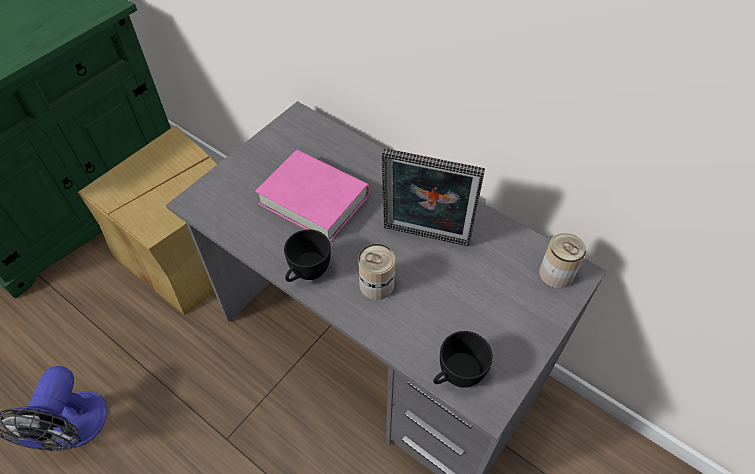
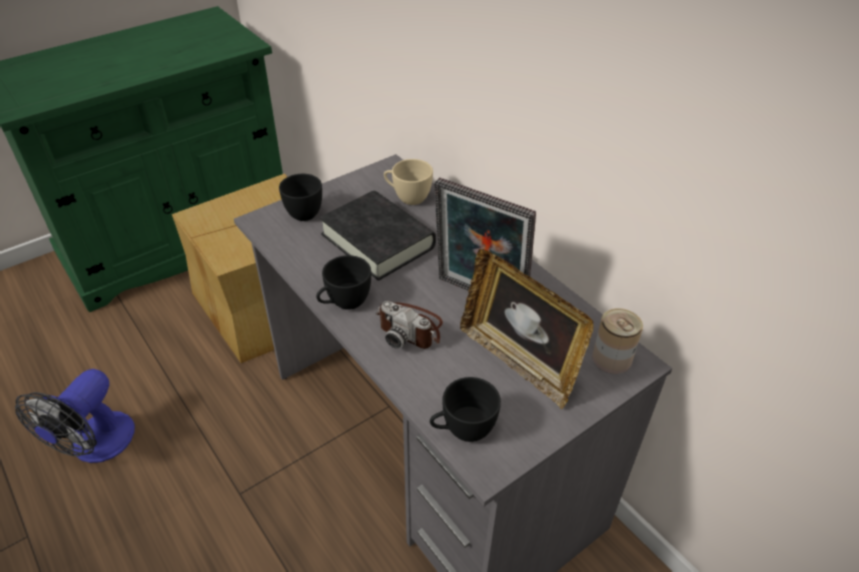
camera: 15 degrees right, 10 degrees down
(234, 181) = (305, 211): none -> black cup
(314, 200) = (377, 241): pink book -> black book
(325, 147) = (407, 197): none -> beige cup
(376, 285) = (411, 328): can -> camera
(480, 295) = (518, 360): none -> picture frame

